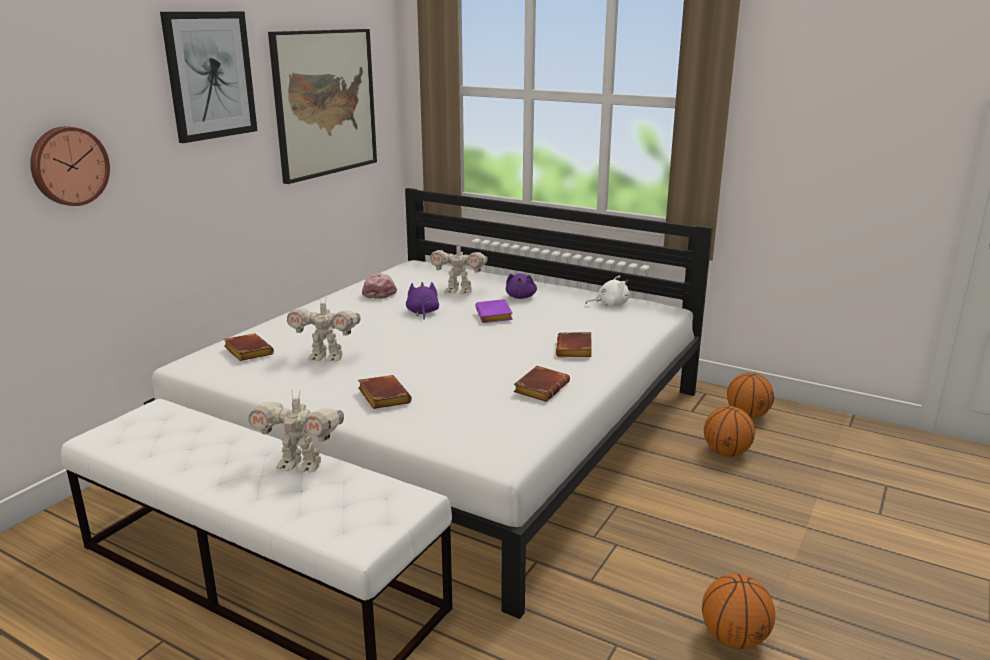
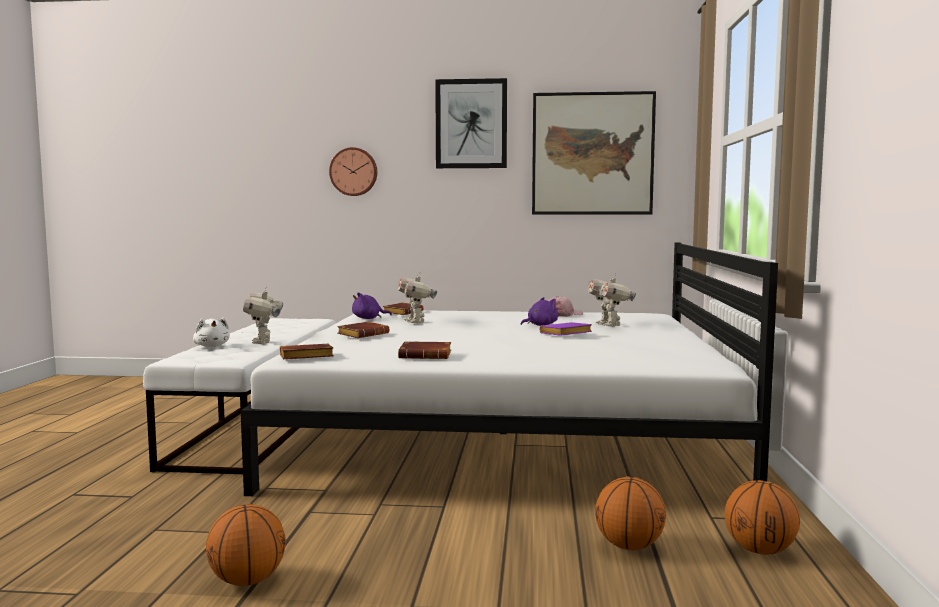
camera: 65 degrees right, 15 degrees down
(521, 297) = (635, 336): purple plush toy -> purple plush toy (368, 318)
(575, 350) = (528, 355): brown book -> brown book (305, 357)
(610, 304) = (680, 354): white plush toy -> white plush toy (212, 346)

